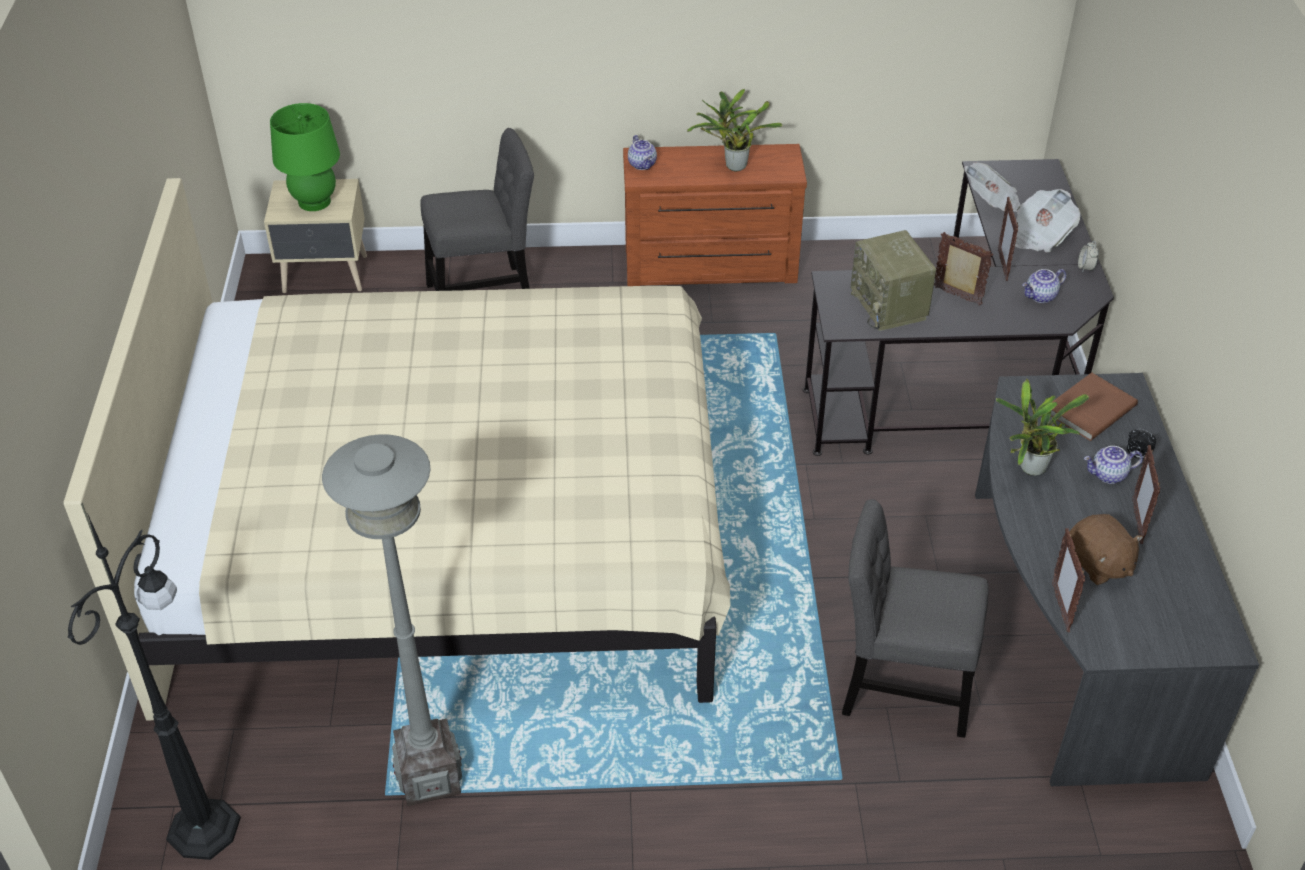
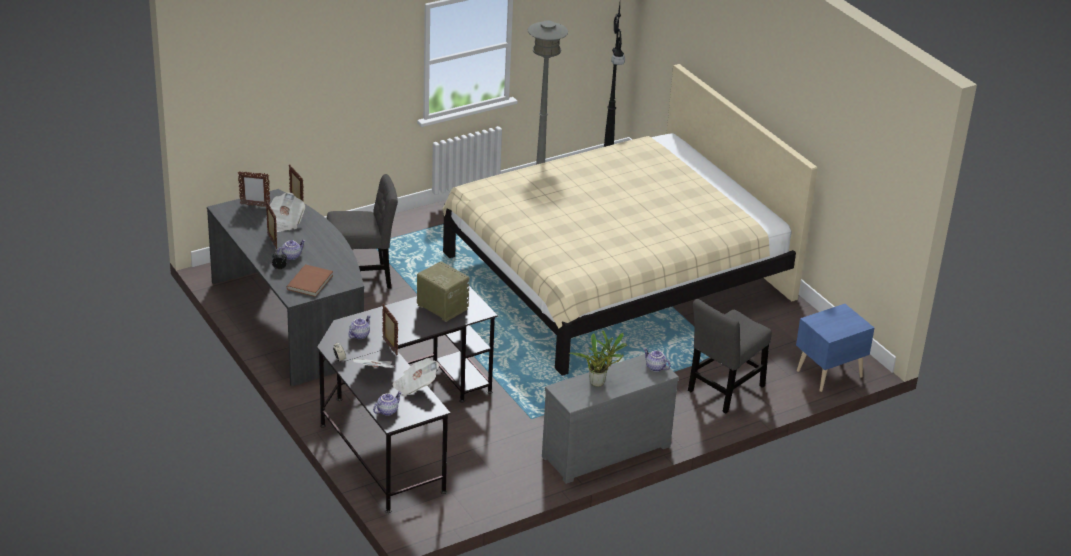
camera: 150 degrees right, 10 degrees down
(314, 201) = (833, 321): green table lamp -> none
(326, 275) = (827, 373): beige nightstand -> blue nightstand
(711, 268) = (604, 449): brown dresser -> grey dresser
(957, 296) = (407, 322): picture frame -> picture frame (255, 205)
(1029, 470) = (330, 249): potted plant -> none
(1046, 183) = (387, 411): none -> teapot
(1098, 564) = (285, 222): brown plush toy -> newspaper

